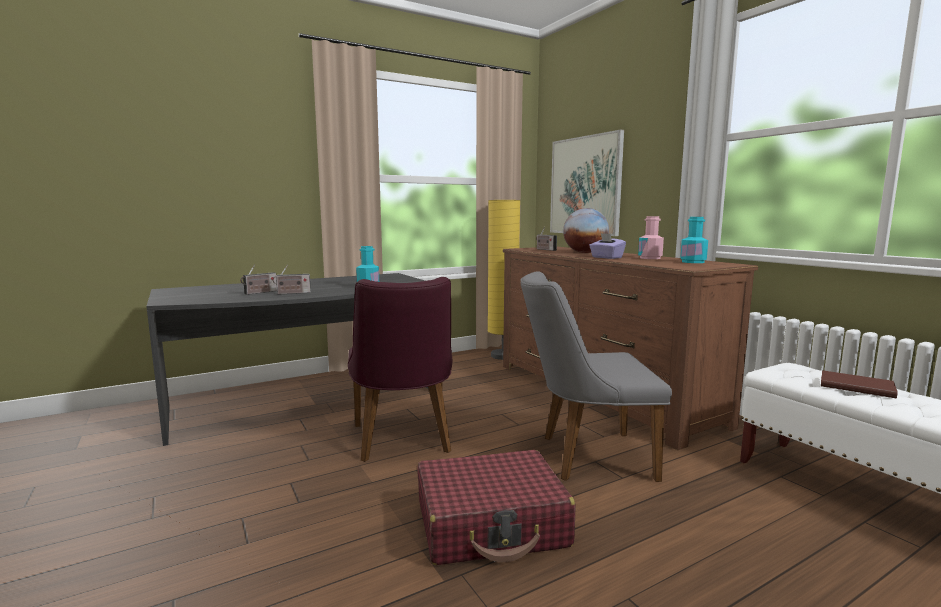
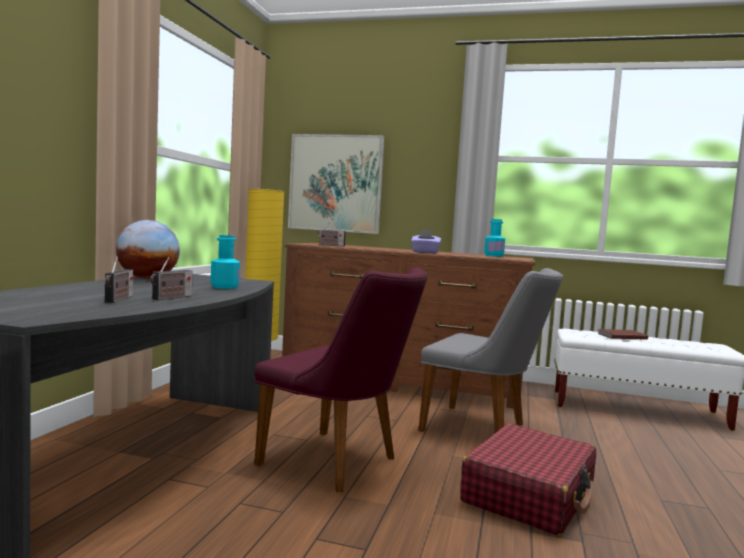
camera: 45 degrees left, 5 degrees down
(584, 253) = (381, 248): globe -> globe (147, 278)
(585, 456) = (483, 429): grey chair -> grey chair turned 105 degrees counterclockwise
(650, 258) = (452, 253): pink bottle -> none

